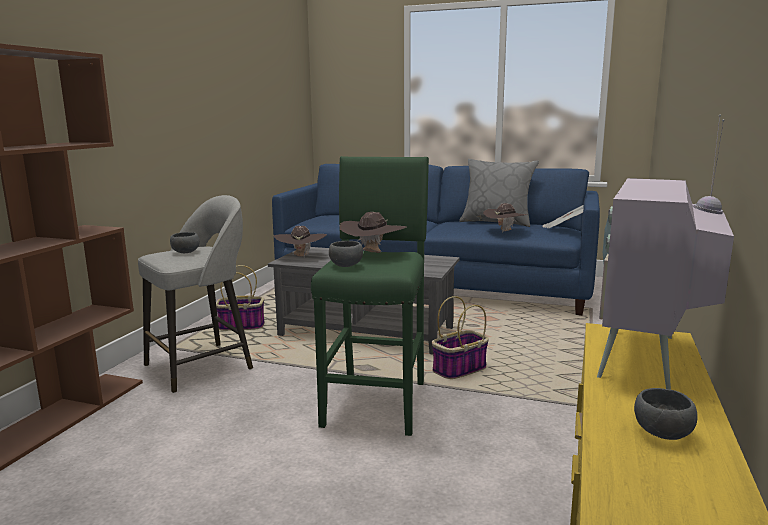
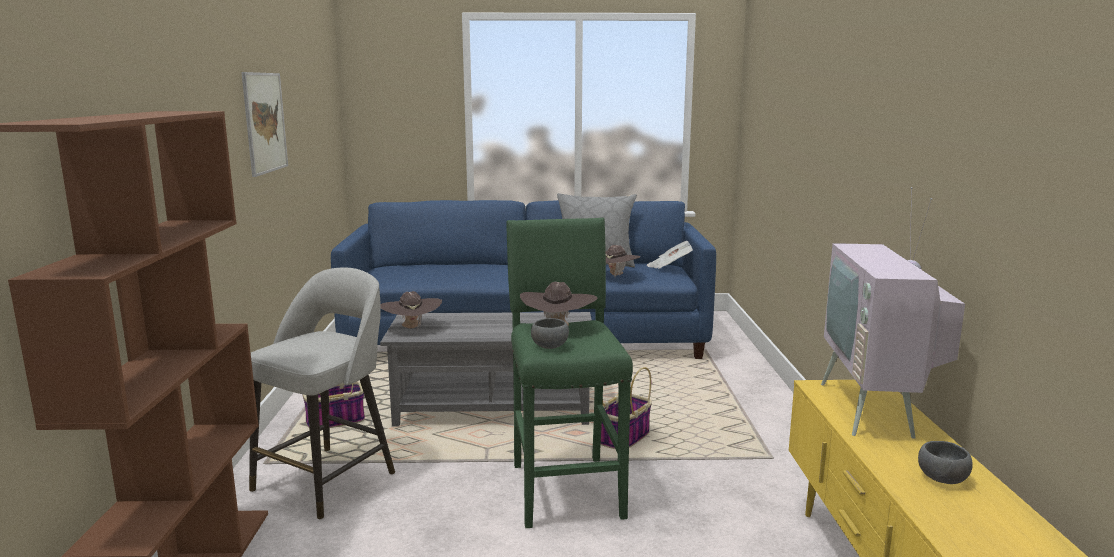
camera: 20 degrees left, 0 degrees up
(185, 252) = (308, 343): grey bowl -> none
(208, 87) = (265, 122): none -> picture

